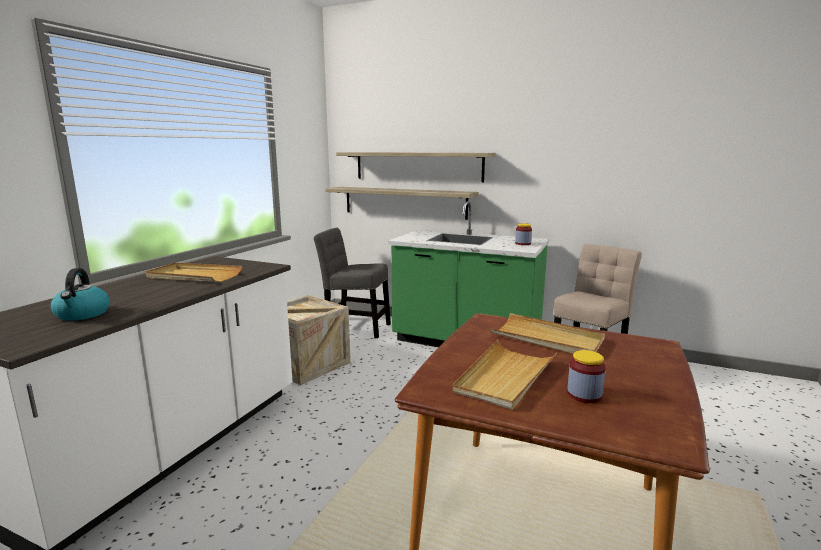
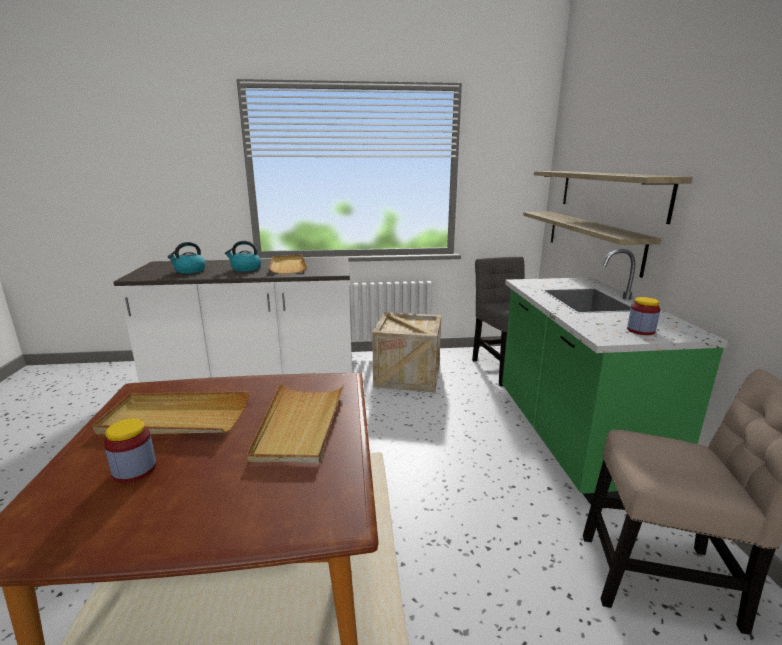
camera: 60 degrees right, 5 degrees up
(155, 291) = (245, 269): none -> kettle

